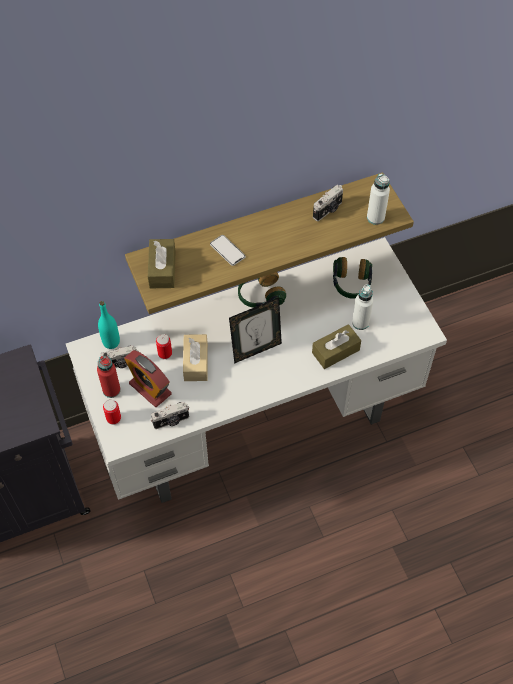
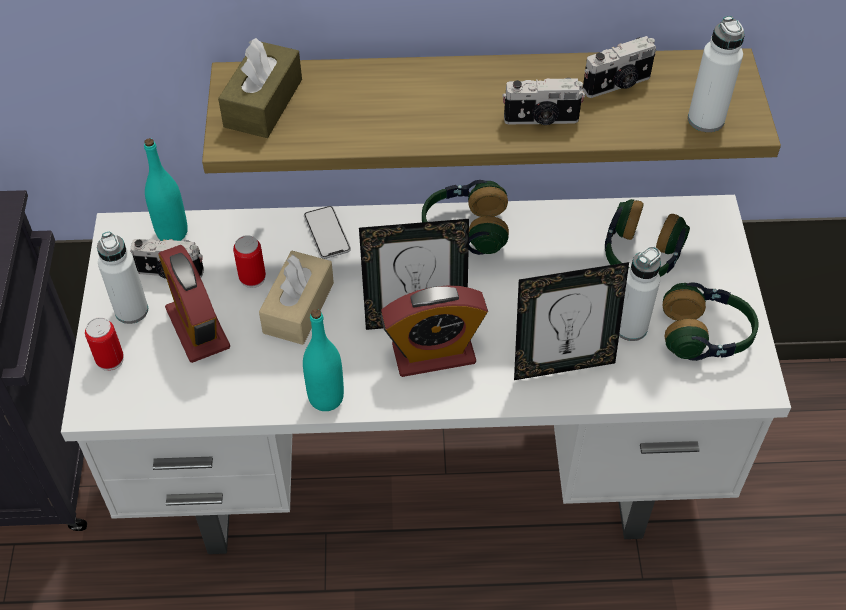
camera: 20 degrees right, 5 degrees down
(111, 390) = (131, 310): red bottle -> white bottle
(171, 421) = (206, 396): camera -> camera (541, 120)
(227, 250) = (396, 103): phone -> phone (327, 233)
(230, 403) = (326, 398): none -> turquoise bottle
(272, 365) = (433, 354): none -> alarm clock
(335, 351) = (562, 364): brown tissue box -> picture frame
(396, 316) = (706, 335): none -> headphones

